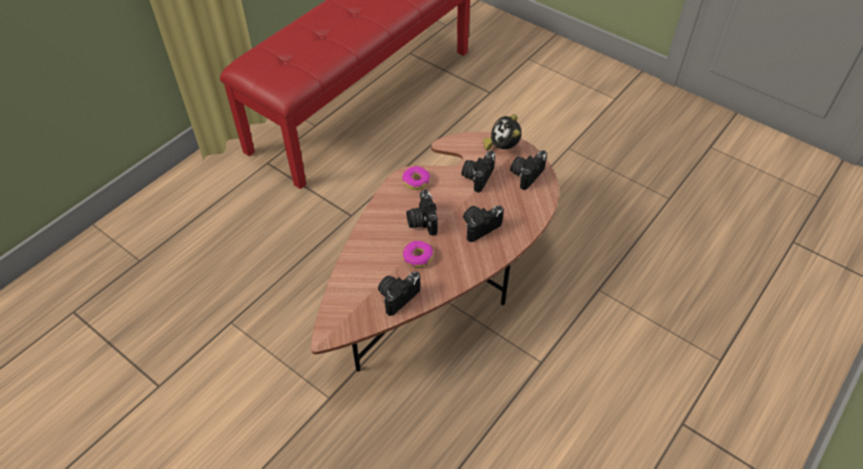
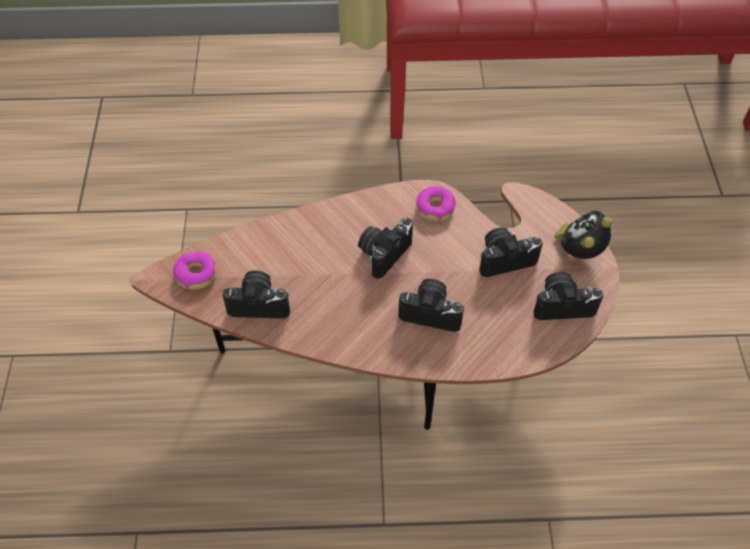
camera: 50 degrees right, 5 degrees up
(417, 257) = (329, 284): donut -> donut (196, 274)

